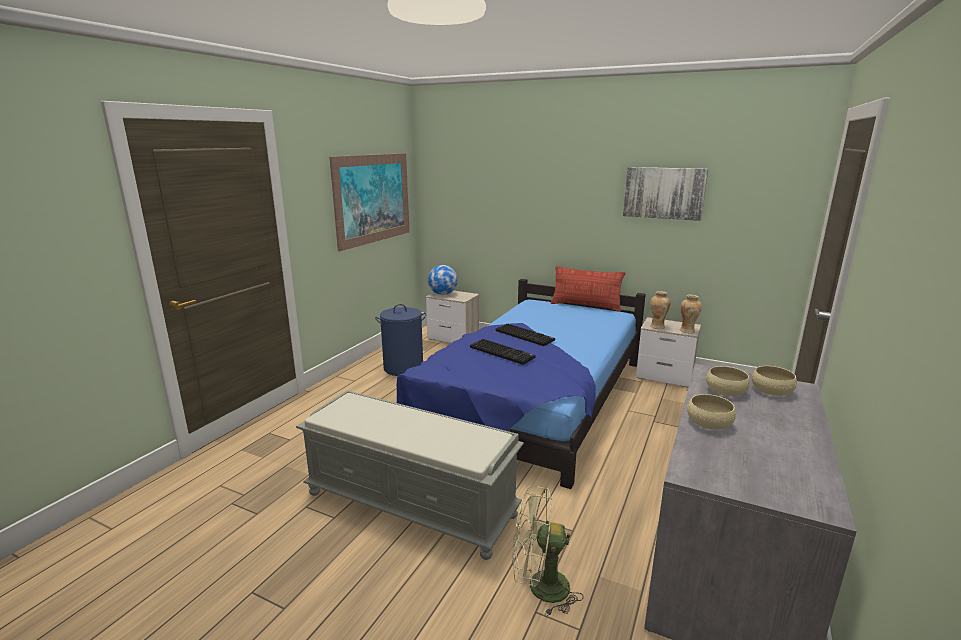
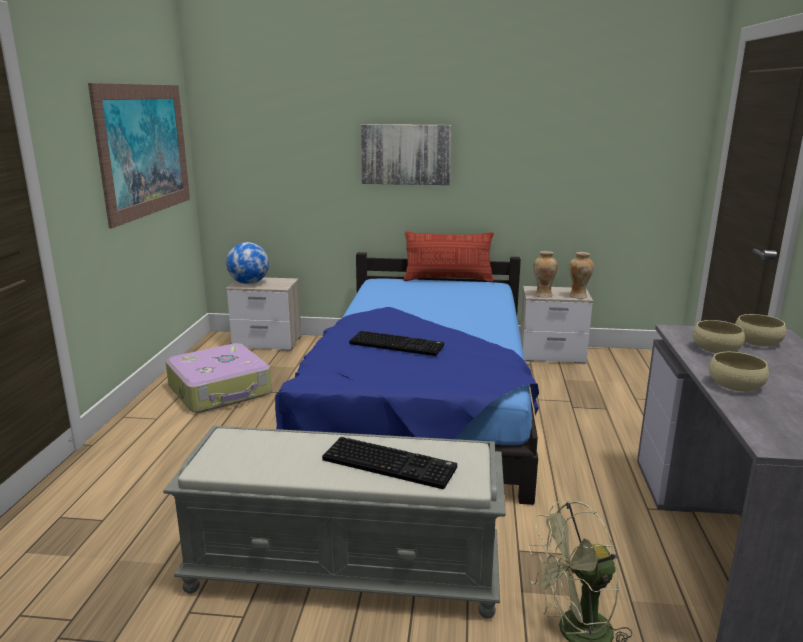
camera: 20 degrees left, 0 degrees up
(404, 368) = (221, 390): blue laundry basket -> suitcase
(525, 335) = (407, 321): keyboard -> keyboard (391, 463)
(664, 193) = (536, 131): picture -> picture (406, 154)

